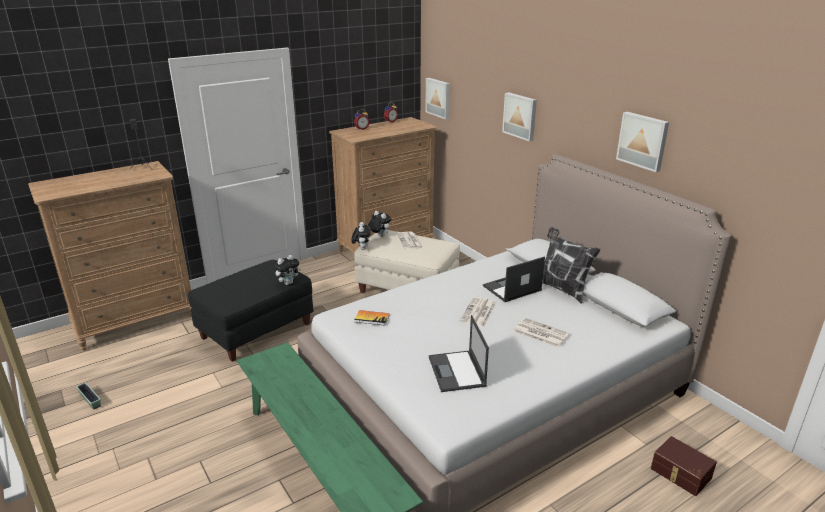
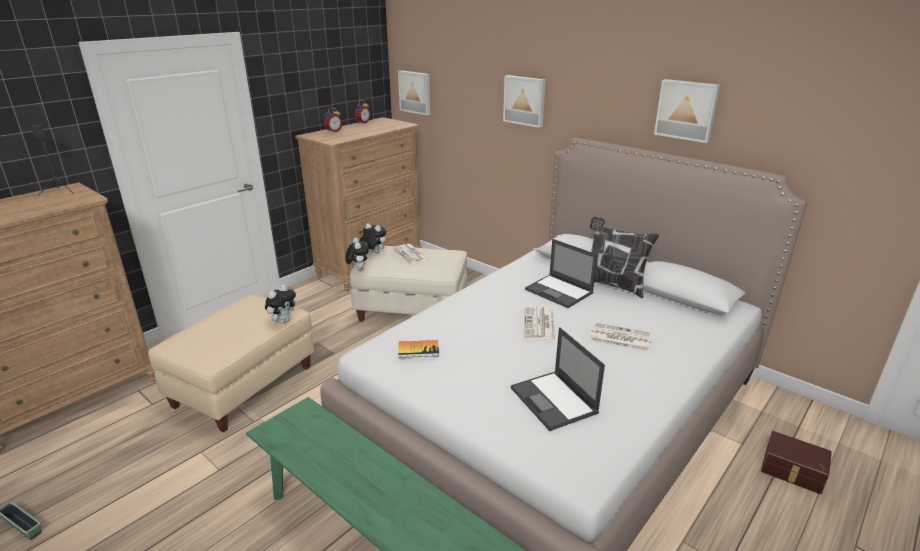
camera: 15 degrees left, 0 degrees up
(256, 330) = (243, 386): black ottoman -> beige ottoman
(511, 288) = (559, 291): laptop -> laptop turned 90 degrees counterclockwise

